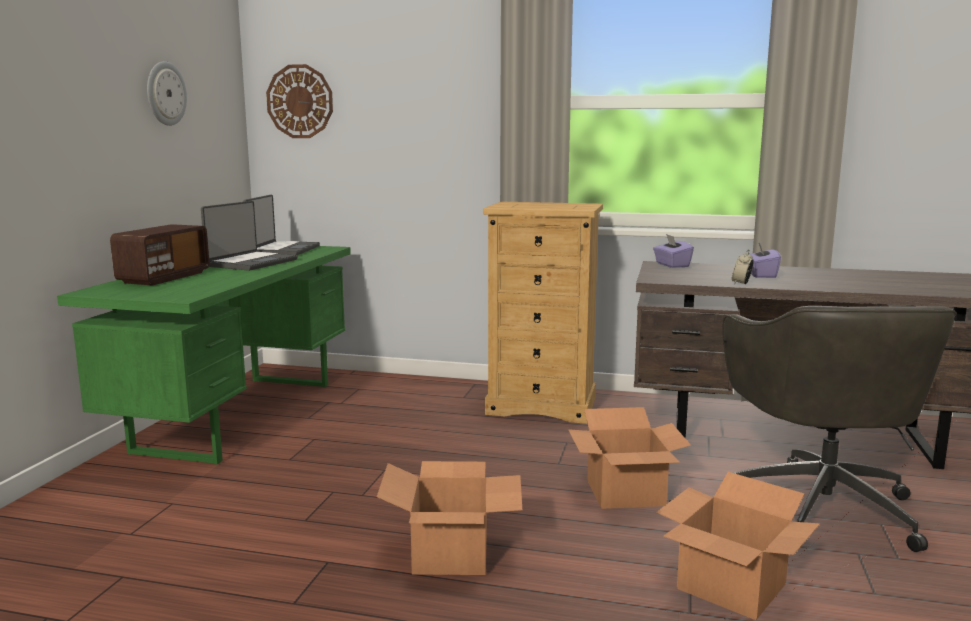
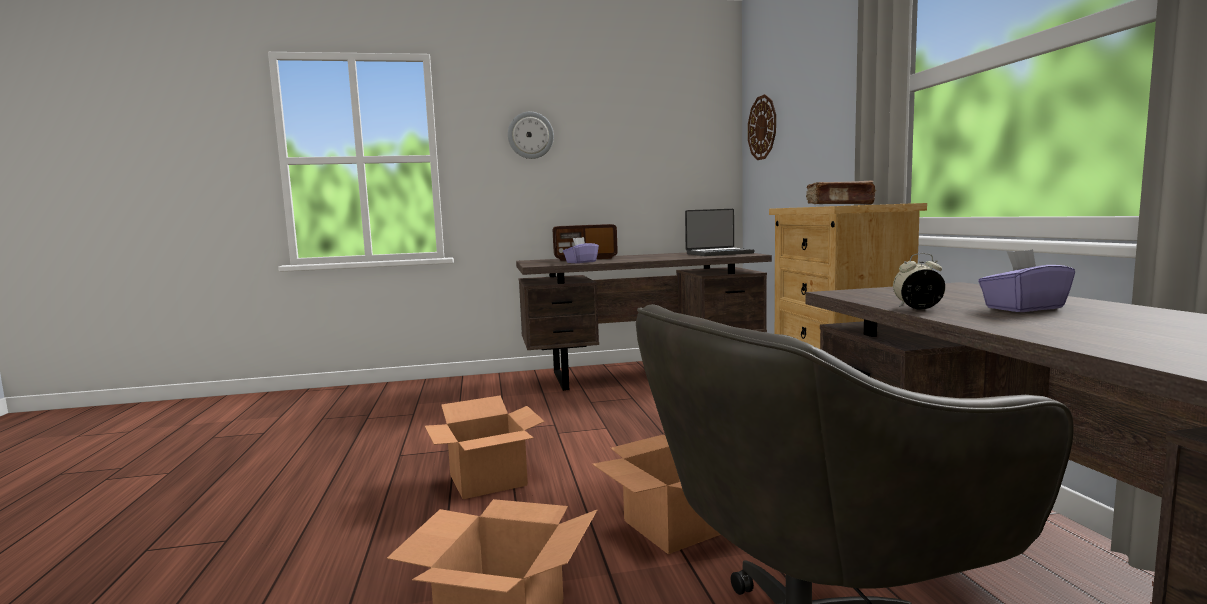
camera: 65 degrees right, 5 degrees down
(165, 93) = (639, 133): wall clock -> wall clock (530, 135)
(239, 414) = (643, 373): green desk -> brown desk
(251, 263) = (659, 257): laptop -> none
(542, 205) = (840, 205): none -> brown book
(671, 265) = (965, 287): purple tissue box -> purple tissue box (581, 262)

